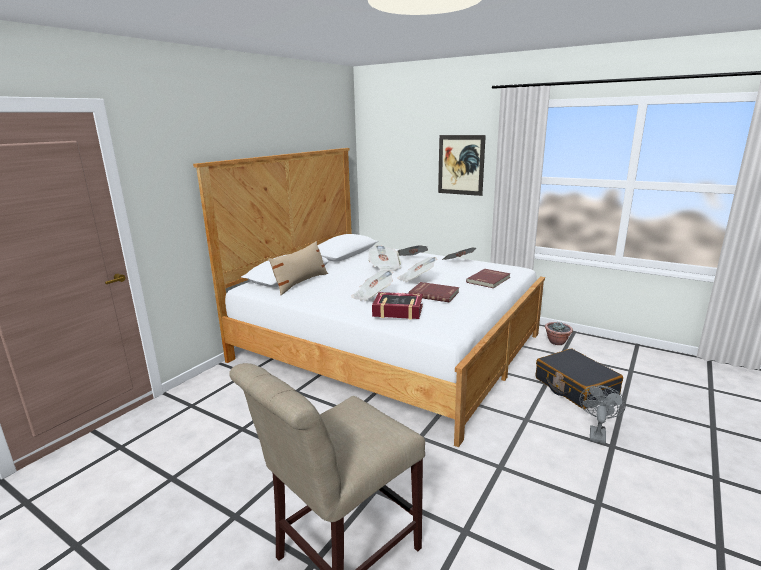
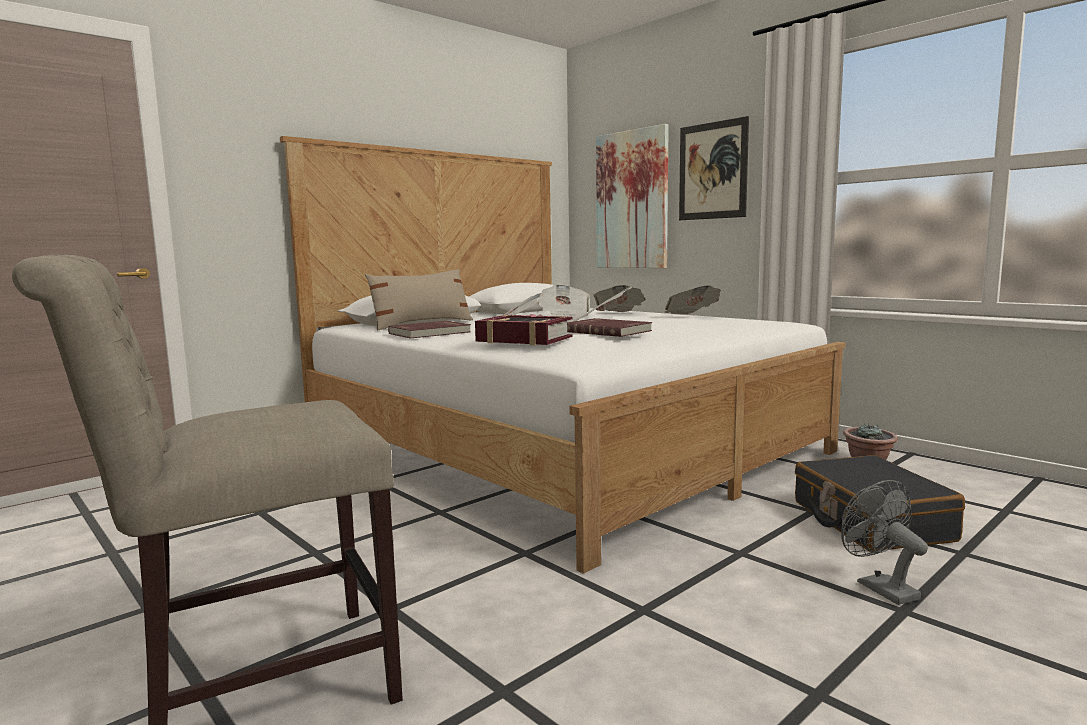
camera: 15 degrees right, 10 degrees down
(404, 176) = (632, 200): none -> picture
(489, 280) = (723, 327): red book -> red book (430, 333)
(597, 432) = (879, 587): grey fan -> grey fan turned 60 degrees counterclockwise

